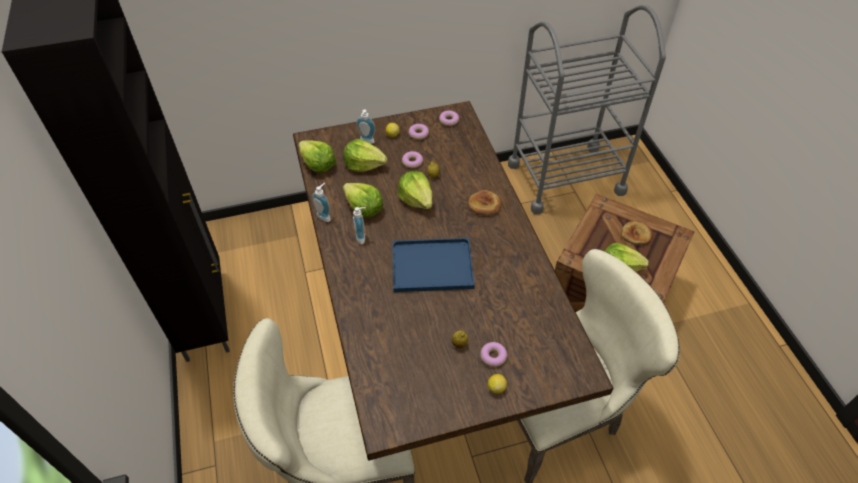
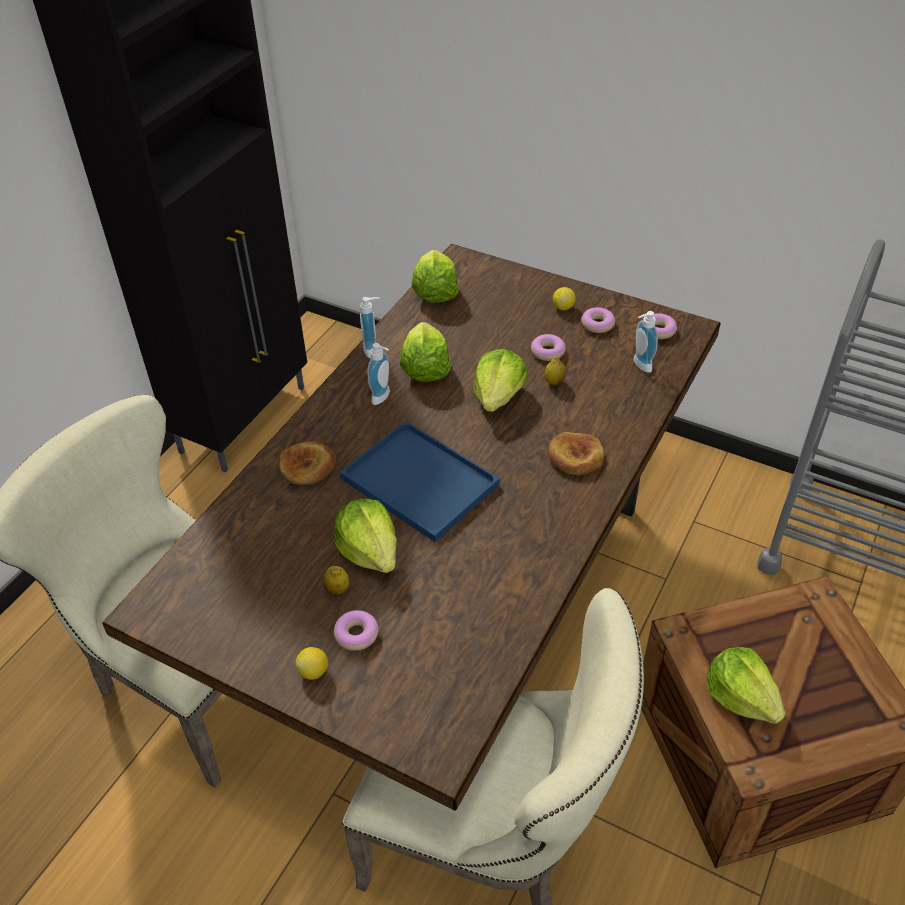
camera: 45 degrees right, 5 degrees down
(364, 164) = (486, 321): lettuce -> lettuce (370, 550)
(366, 142) = (521, 297): soap dispenser -> soap dispenser (639, 365)
(636, 234) = (825, 673): bread -> bread (307, 466)

